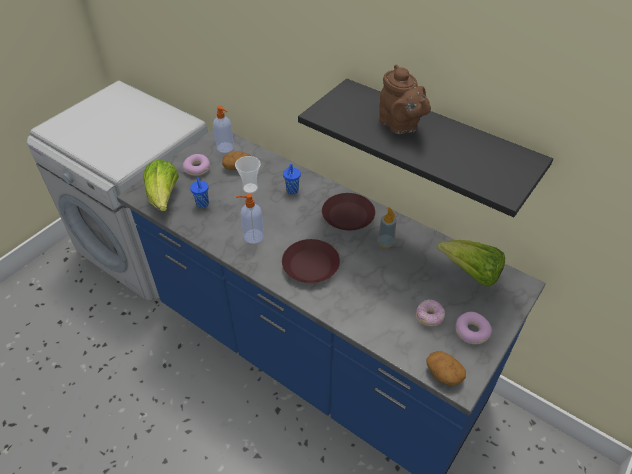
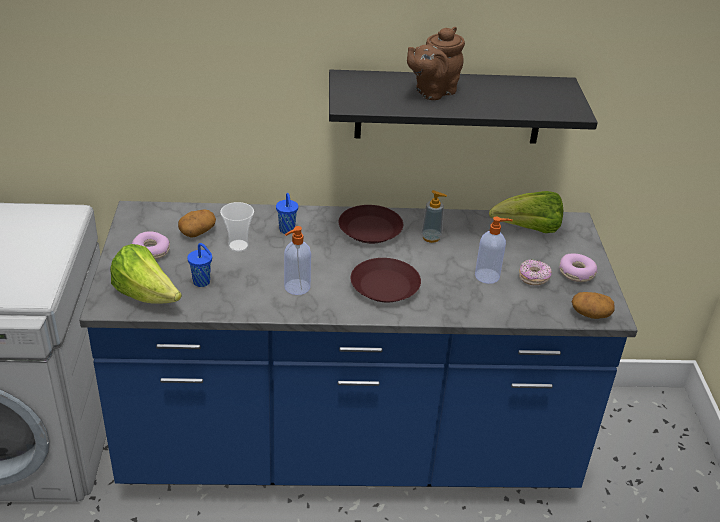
camera: 40 degrees left, 10 degrees down
(226, 148) = (159, 218): soap dispenser -> soap dispenser (488, 276)
(400, 126) = (432, 92): brown teapot -> brown teapot turned 120 degrees clockwise

